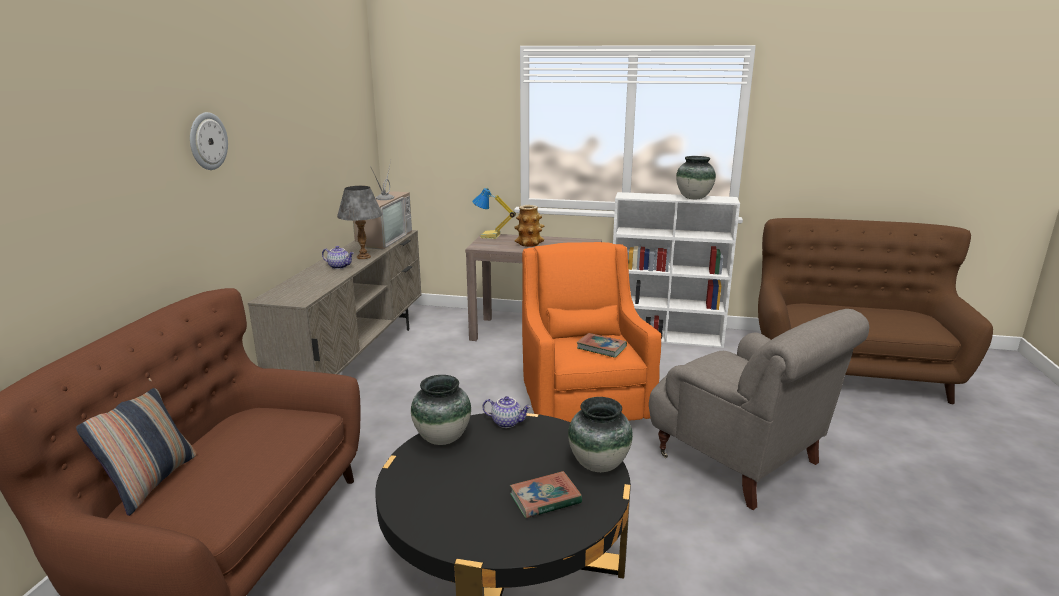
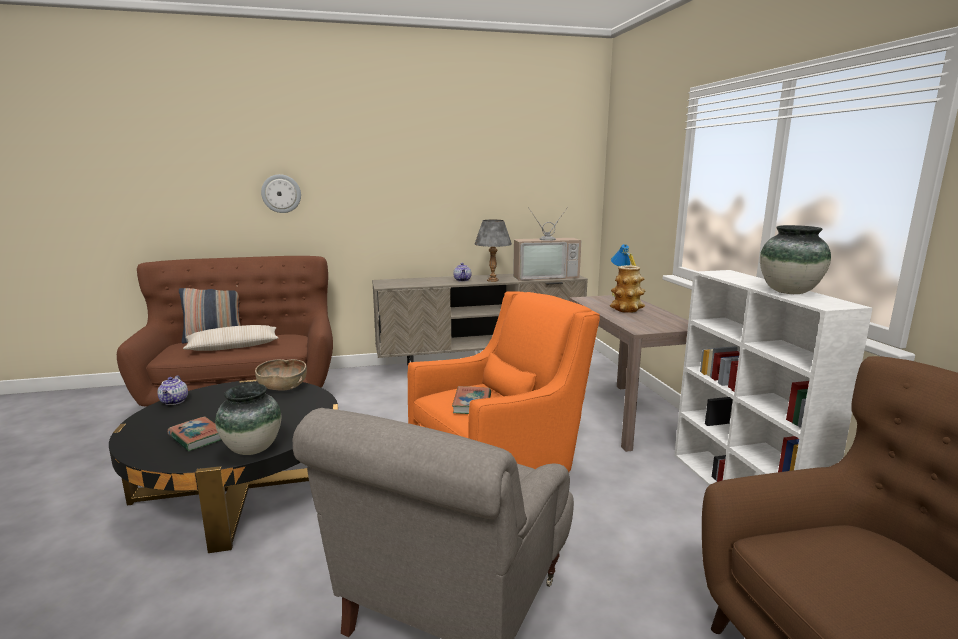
camera: 65 degrees right, 5 degrees down
(207, 141) = (359, 165): wall clock -> wall clock (281, 193)
(238, 462) = (233, 347): none -> beige pillow
(442, 438) = (283, 387): vase -> brown bowl
(507, 422) = (316, 402): teapot -> teapot (175, 401)

